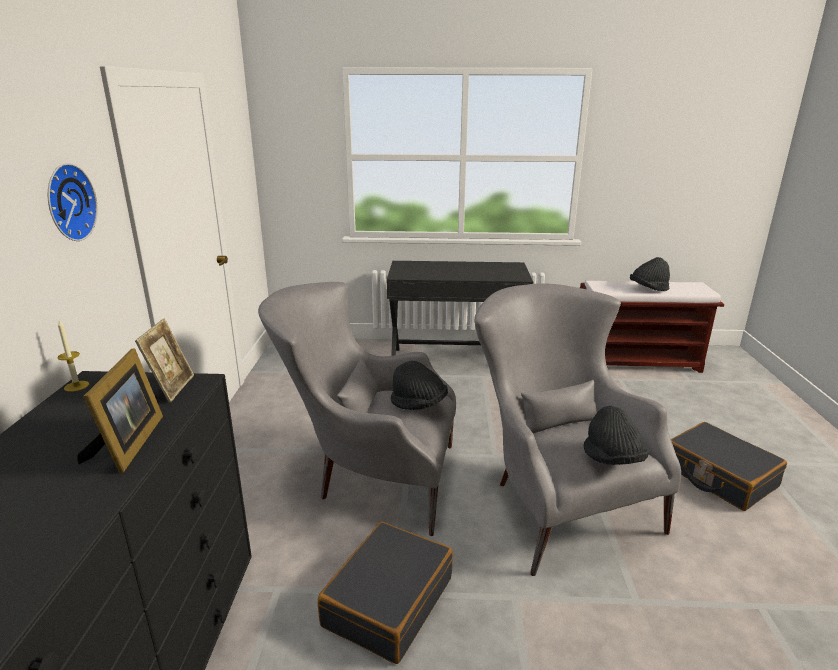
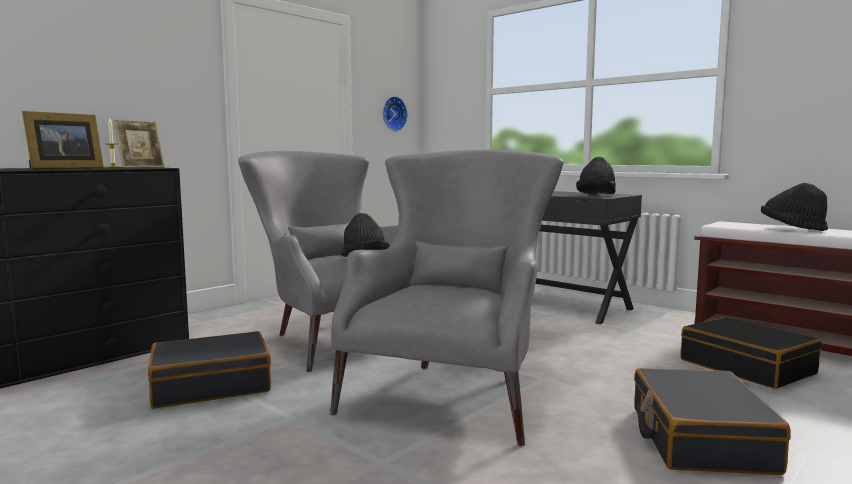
camera: 40 degrees right, 15 degrees down
(67, 202) = (156, 59): wall clock -> wall clock (393, 114)
(612, 459) = (435, 302): black hat -> black hat (596, 196)
(649, 395) = (747, 367): none -> black suitcase

